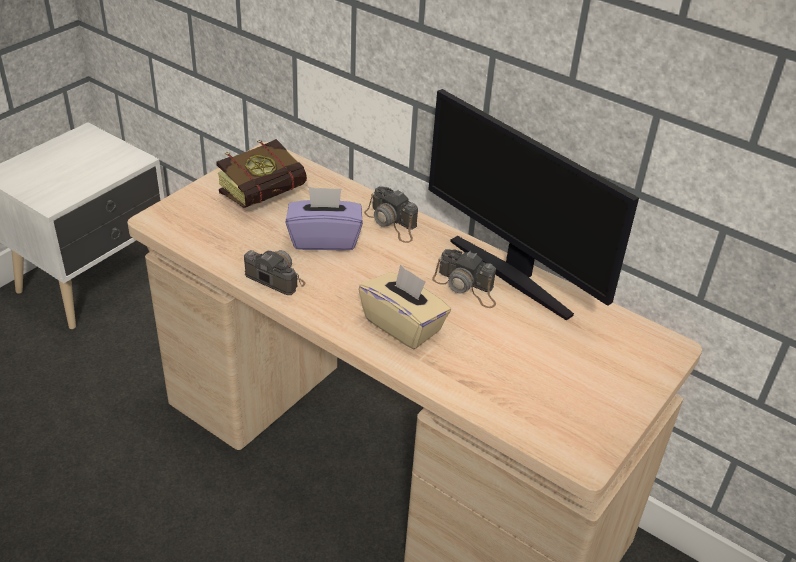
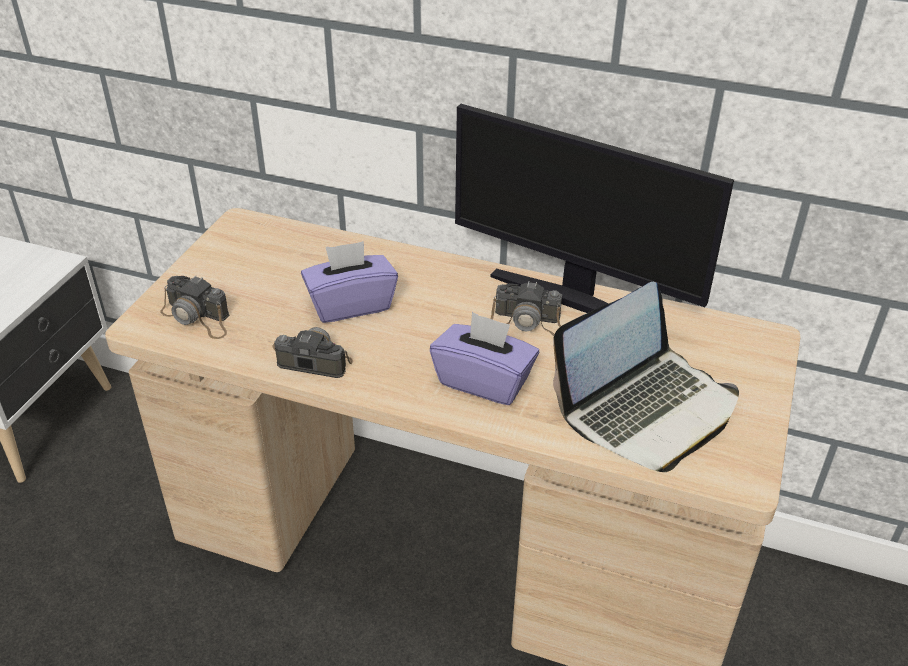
camera: 15 degrees left, 0 degrees up
(270, 194) = (264, 267): book -> none
(392, 223) = (417, 270): camera -> camera (198, 317)
(403, 325) = (484, 381): beige tissue box -> purple tissue box
(529, 380) = (647, 409): none -> laptop

